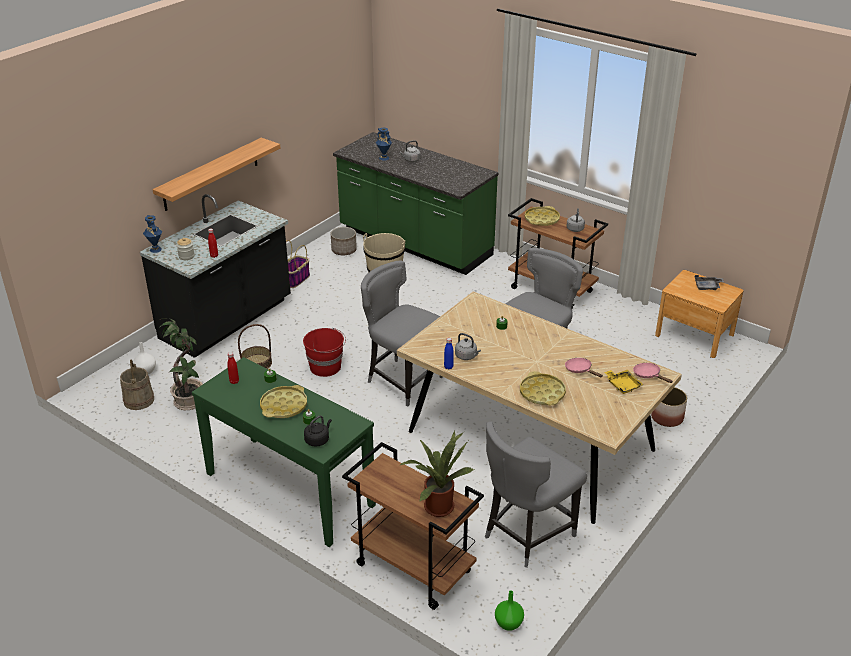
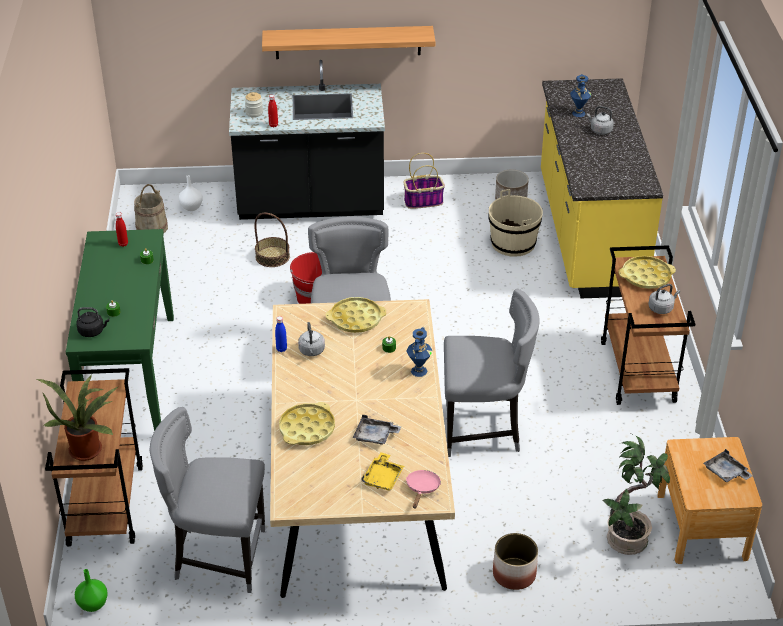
camera: 50 degrees right, 5 degrees up
(155, 249) = (244, 92): blue vase -> blue vase (418, 371)
(190, 401) = (180, 254): potted plant -> potted plant (628, 541)
(284, 406) = (119, 288): yellow tray -> yellow tray (356, 319)
(414, 243) = (588, 234): green counter -> yellow counter
(580, 370) = (375, 436): pink frying pan -> grey tray

